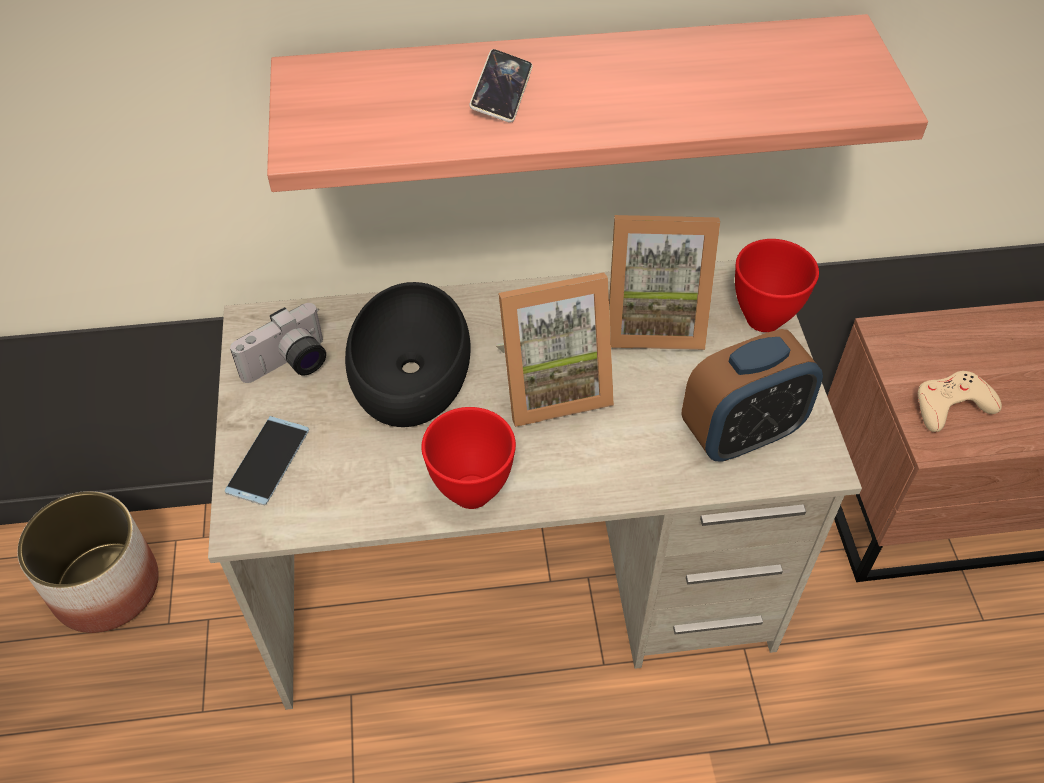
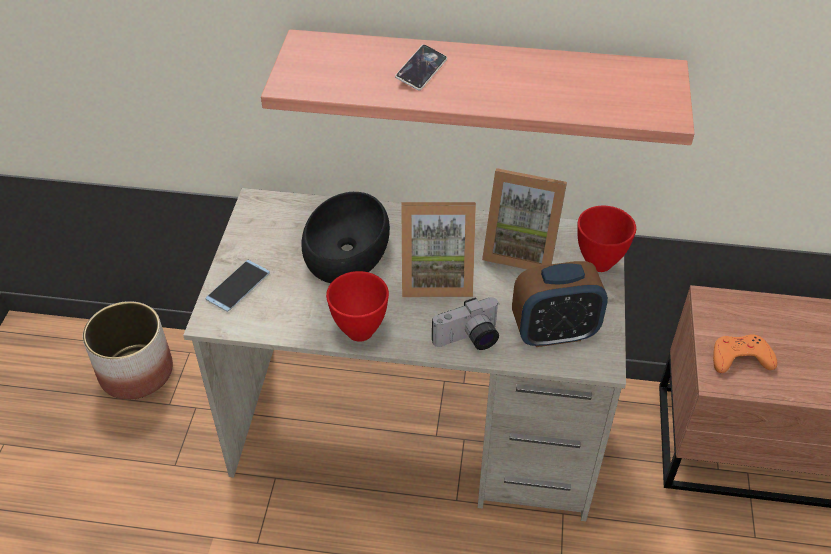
camera: 15 degrees right, 5 degrees down
(289, 366) = (270, 232): camera -> camera (469, 340)
(951, 405) = (740, 358): beige game controller -> orange game controller

